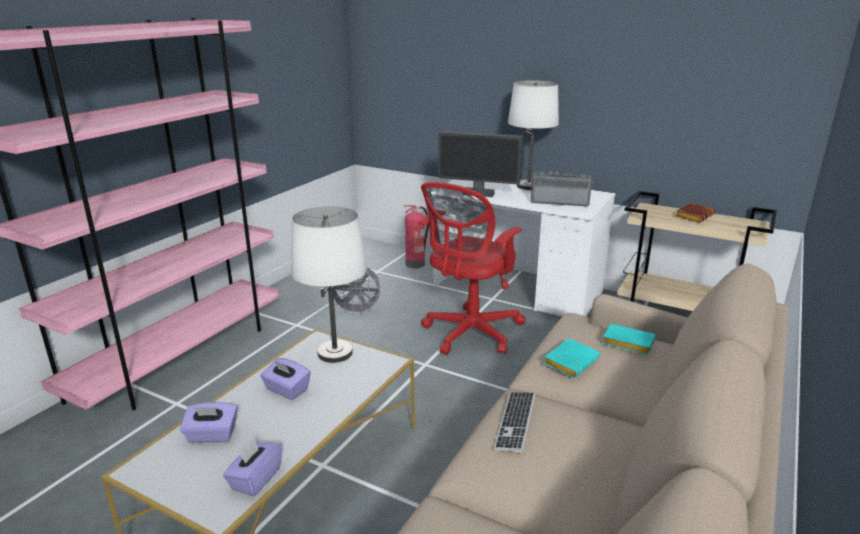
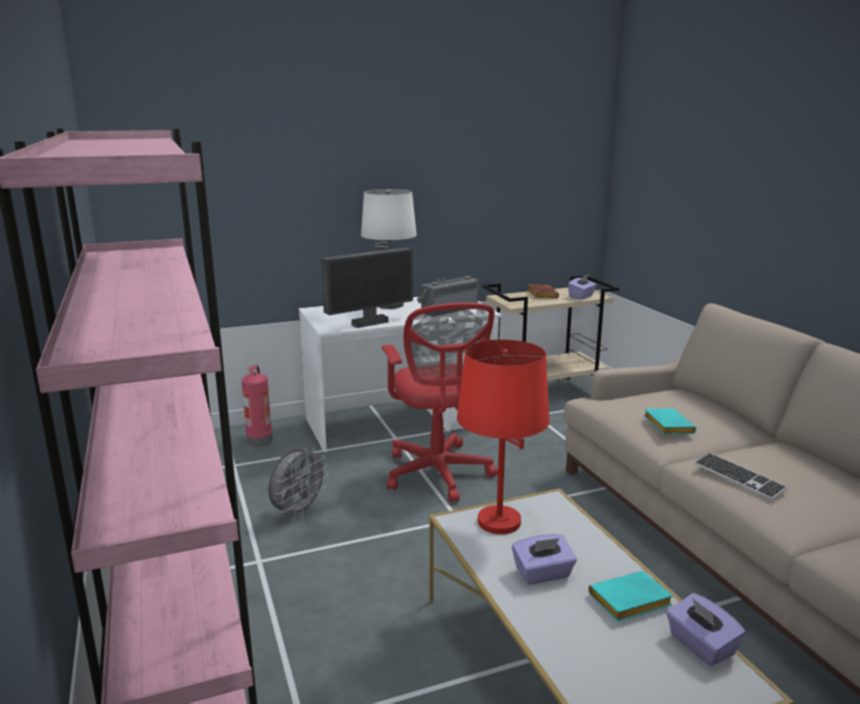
camera: 50 degrees left, 5 degrees down
(211, 435) = (590, 652): purple tissue box -> purple tissue box (581, 296)
(334, 353) = (498, 522): white table lamp -> red table lamp
(626, 343) = (661, 399): turquoise book -> turquoise book (629, 603)

